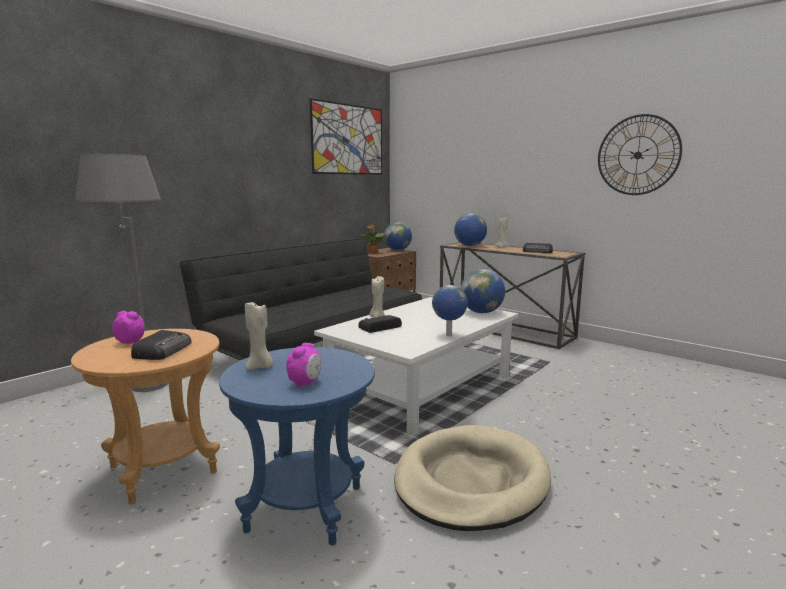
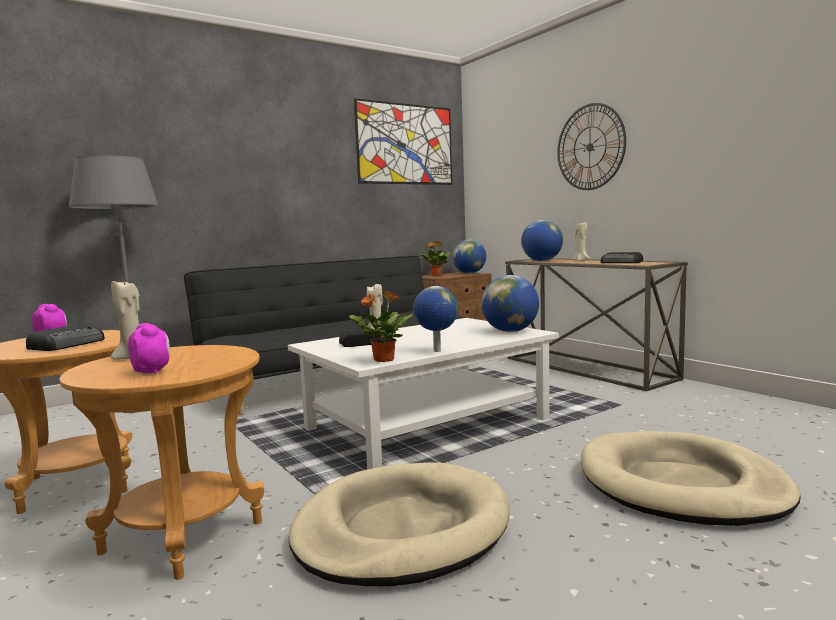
camera: 15 degrees right, 5 degrees down
(305, 383) = (152, 371): alarm clock -> alarm clock turned 75 degrees counterclockwise
(305, 507) = (183, 537): blue side table -> brown side table
(417, 346) = (383, 360): none -> potted plant
(629, 426) = (681, 485): none -> beige dog bed
(638, 155) = (749, 123): wall clock -> wall clock (590, 147)

